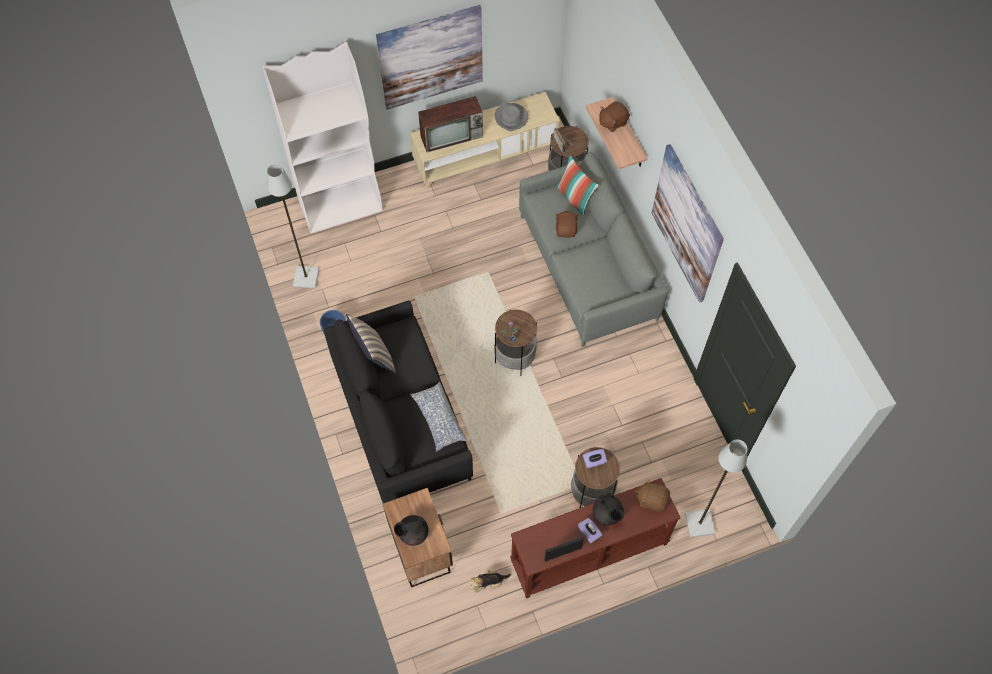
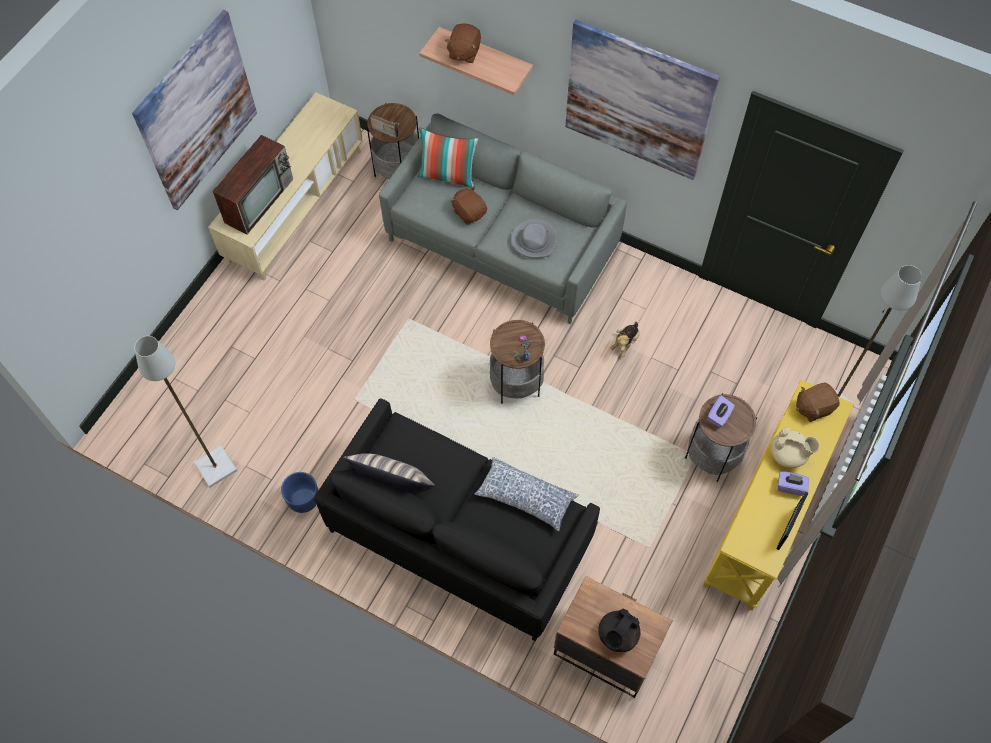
camera: 40 degrees left, 0 degrees up
(341, 204) = (182, 362): white bookcase -> none
(488, 583) = (704, 626): plush toy -> plush toy (625, 343)
(511, 118) = (305, 140): grey hat -> grey hat (534, 240)
(589, 553) = (766, 517): brown console table -> yellow console table
(607, 514) = (788, 454): black teapot -> beige teapot

